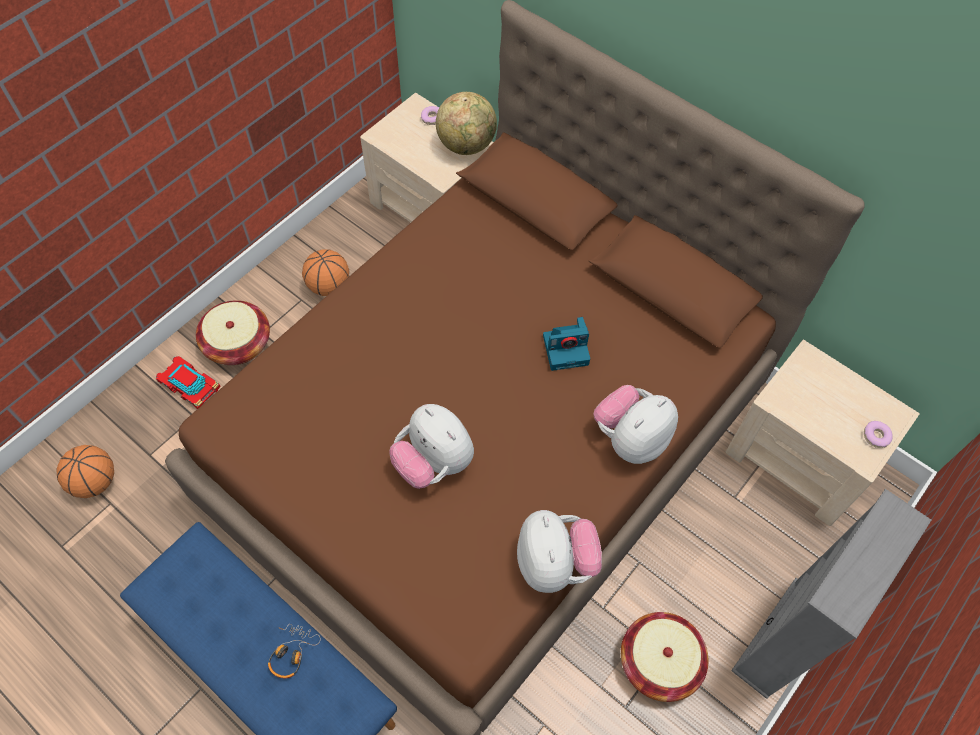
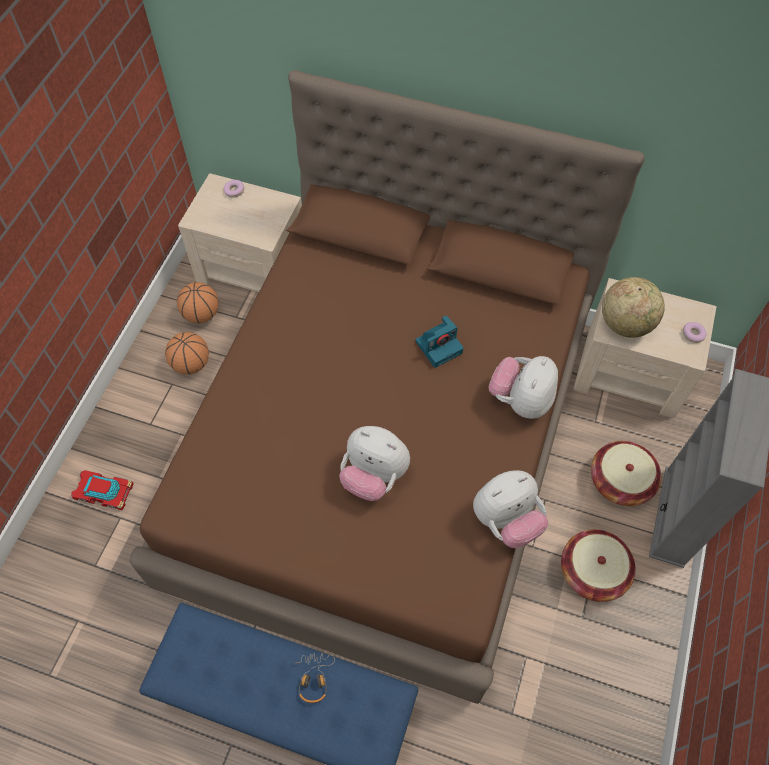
camera: 20 degrees left, 0 degrees up
(95, 482) = (55, 607): basketball -> basketball (201, 314)
(238, 343) = (132, 441): basket -> basket (620, 481)
(466, 145) = (274, 205): globe -> globe (625, 324)
(555, 563) = (506, 520): plush toy -> plush toy turned 90 degrees clockwise

